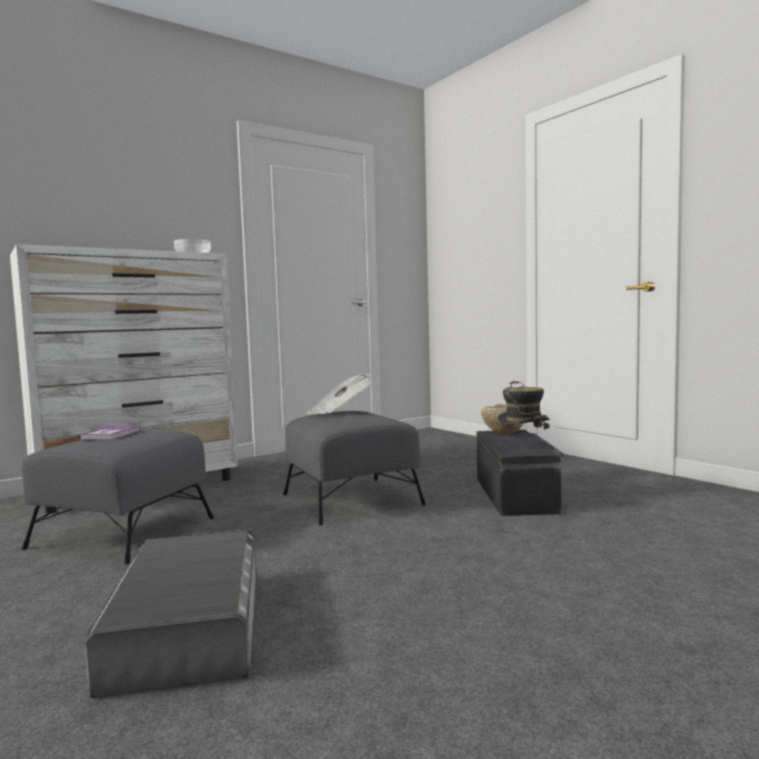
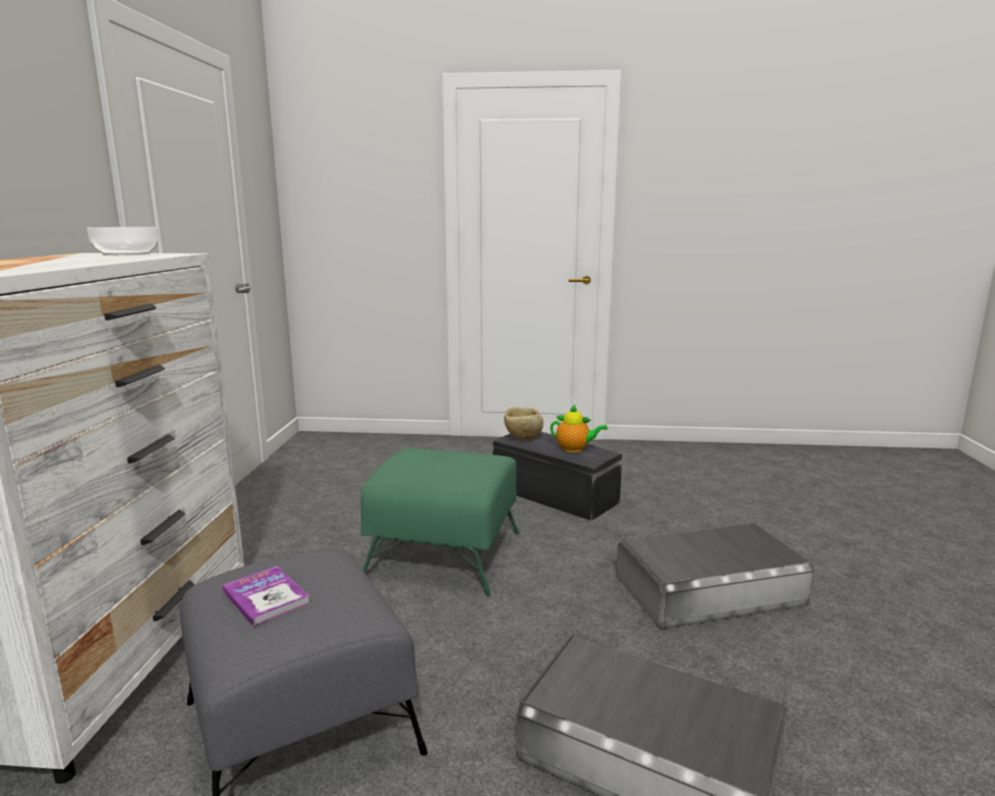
camera: 50 degrees left, 10 degrees up
(339, 412) = (410, 458): newspaper -> none
(351, 499) = (445, 554): grey ottoman -> green ottoman
(478, 584) = (708, 589): none -> grey storage box
(523, 445) = (575, 449): hat -> teapot

